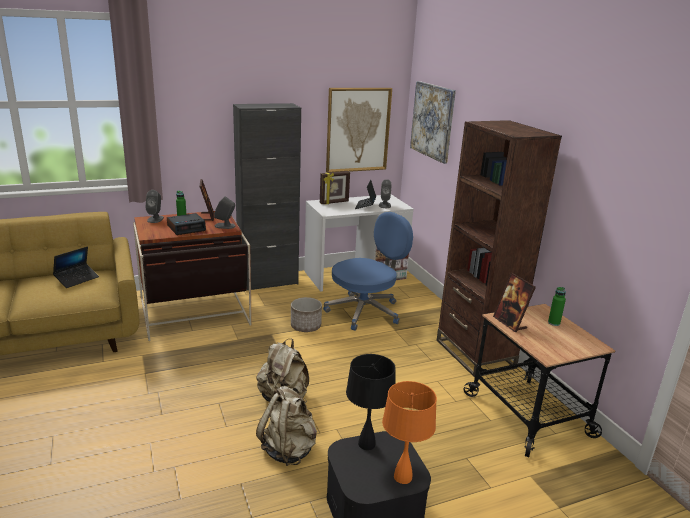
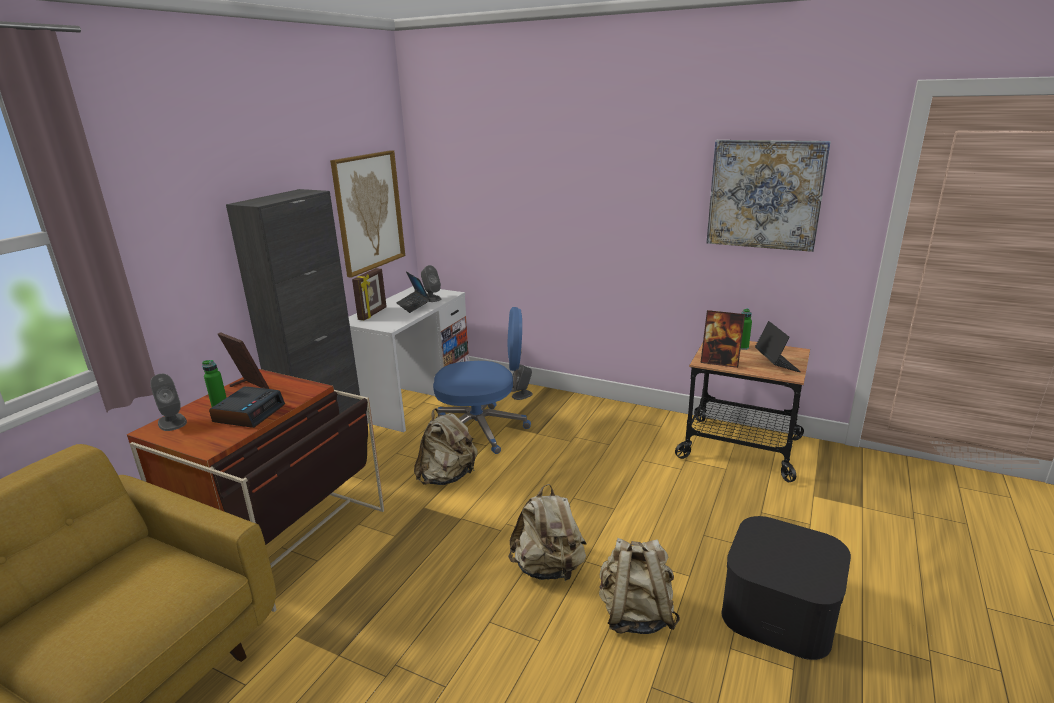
camera: 40 degrees left, 0 degrees up
(77, 279) = (115, 580): laptop -> laptop (776, 364)
(225, 226) = (299, 388): grey speaker -> grey speaker (522, 395)
(306, 326) = (447, 477): planter -> beige backpack
(365, 311) = (482, 429): blue office chair -> blue office chair turned 75 degrees clockwise
(366, 444) = (751, 545): black table lamp -> none
(402, 477) = (821, 552): orange table lamp -> none
(433, 121) = (465, 181): picture -> picture (765, 194)
(474, 354) = (630, 419): brown bookcase -> none

